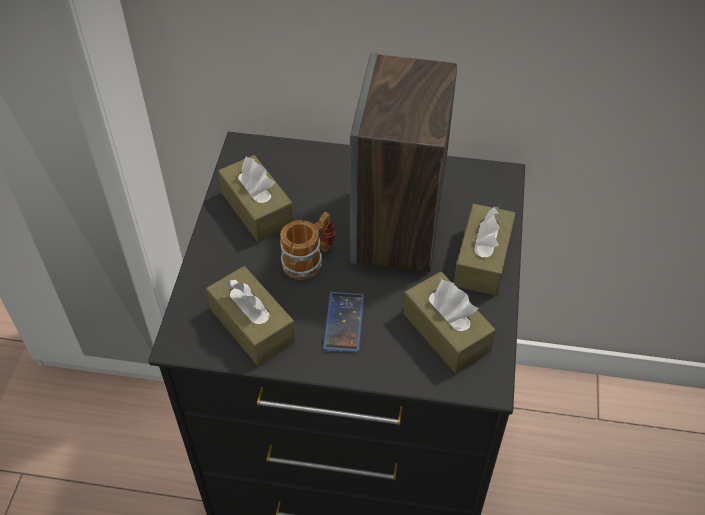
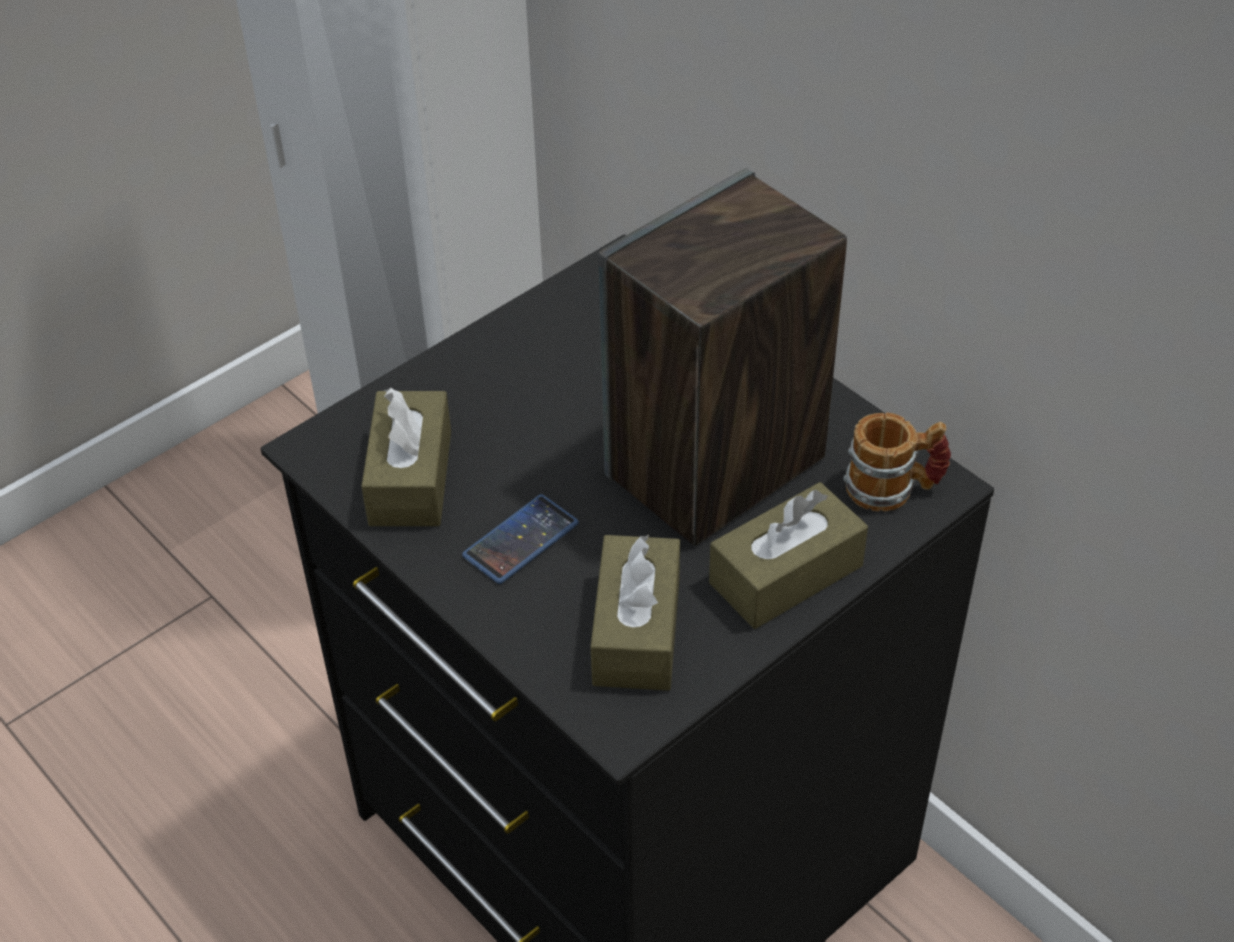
camera: 40 degrees right, 5 degrees down
(257, 209) = (559, 346): brown tissue box -> none
(309, 260) = (558, 442): mug -> mug (893, 489)

